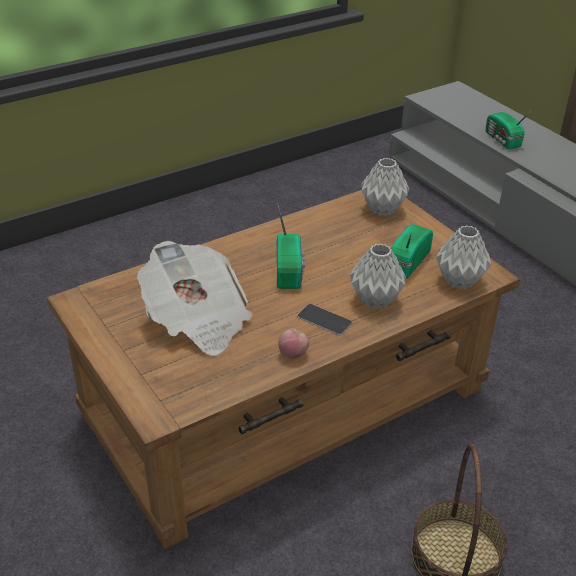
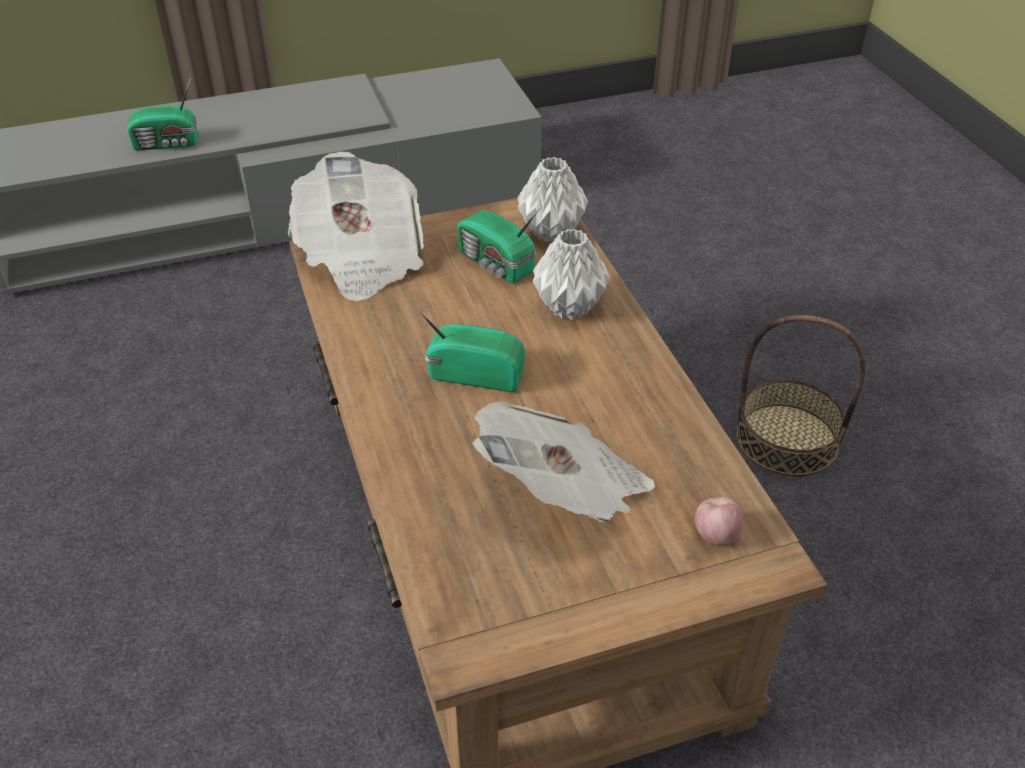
camera: 75 degrees left, 5 degrees up
(293, 354) = (663, 403): apple -> apple (715, 535)
(324, 320) = (597, 361): phone -> none
(381, 209) = (360, 257): grey vase -> newspaper

